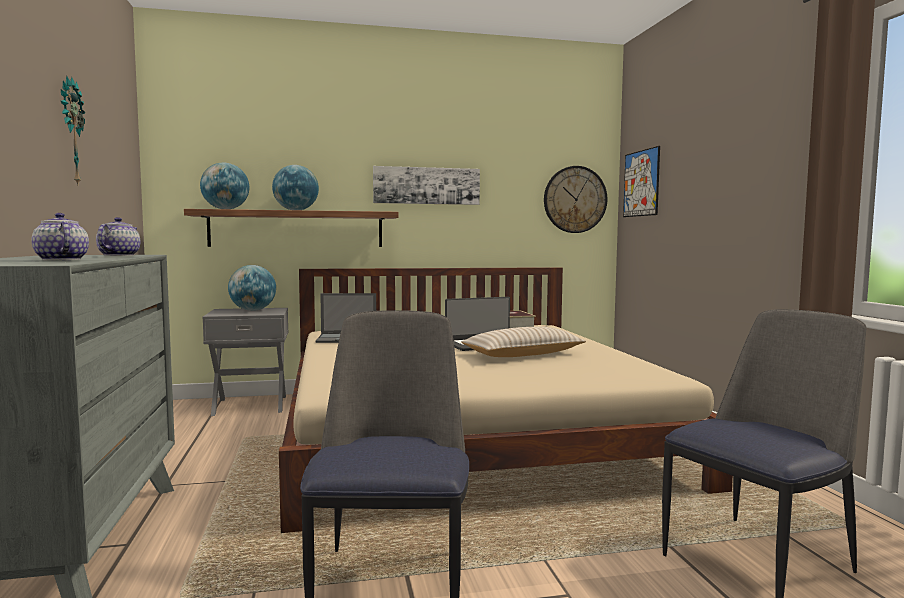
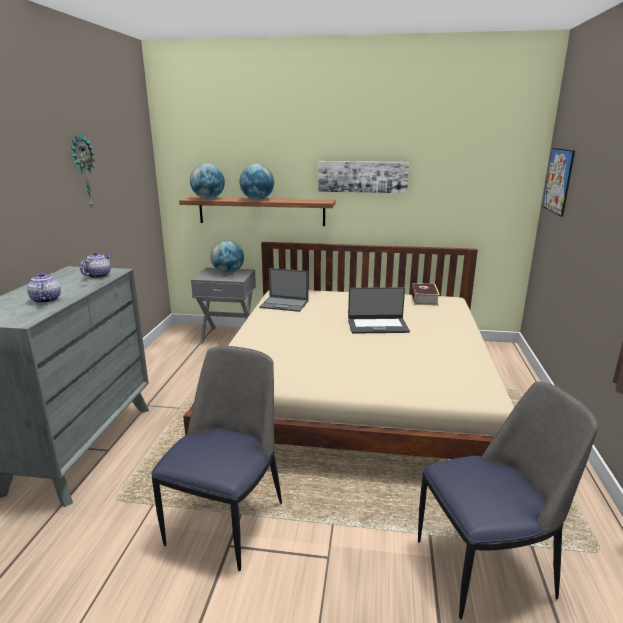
camera: 20 degrees right, 15 degrees up
(523, 355) = (395, 345): beige pillow -> none
(575, 199) = (498, 188): wall clock -> none

